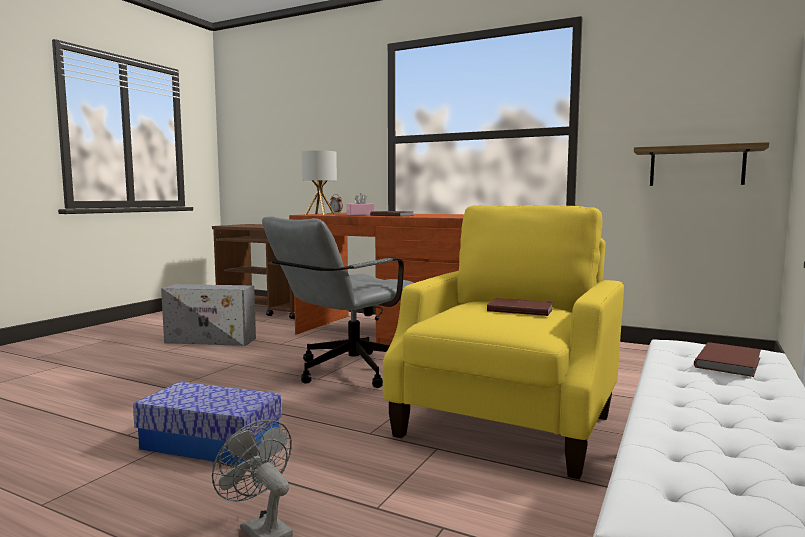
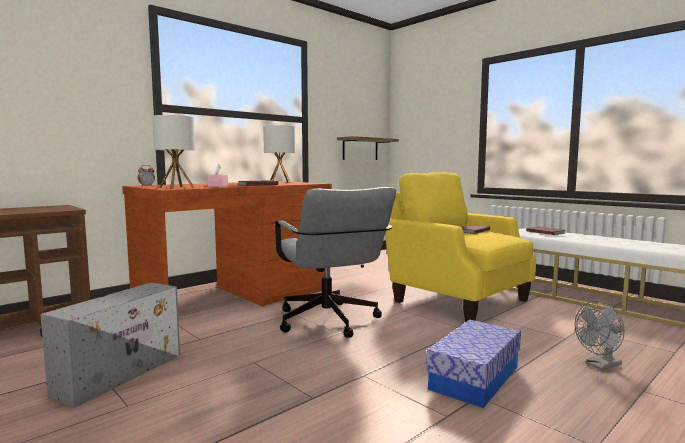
camera: 70 degrees left, 0 degrees up
(442, 215) = (280, 183): none -> table lamp

